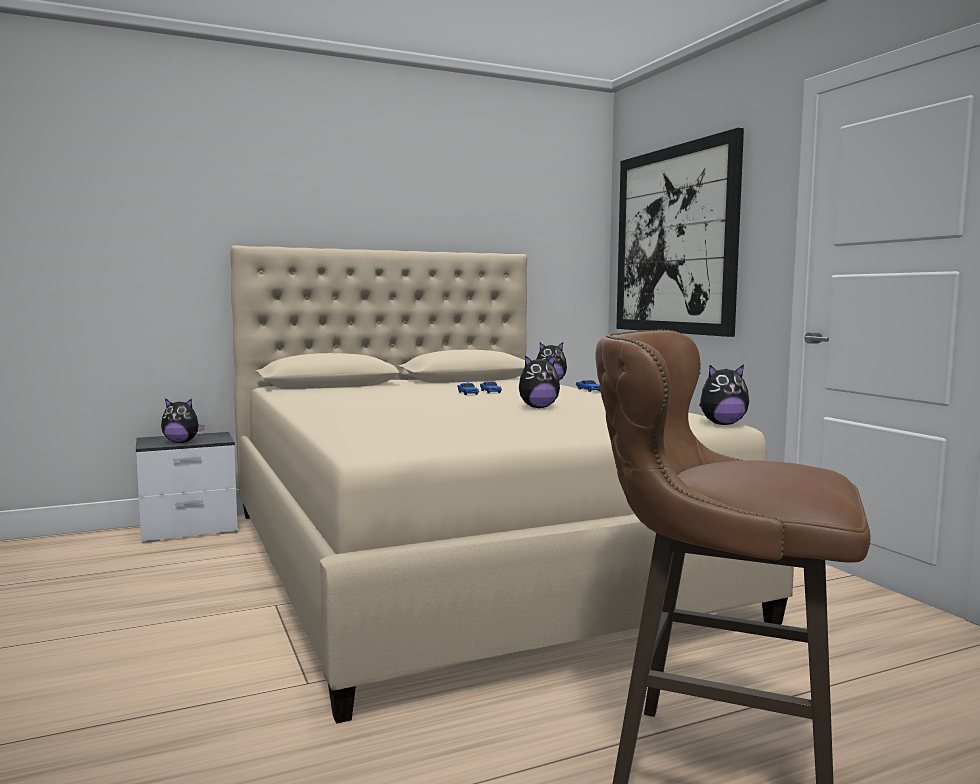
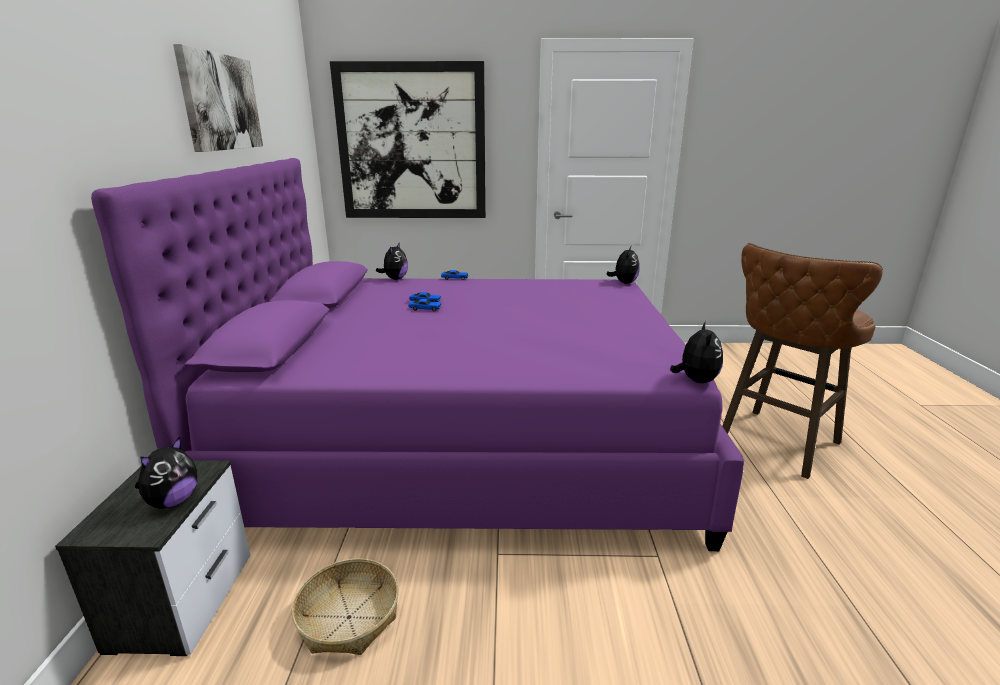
camera: 65 degrees left, 15 degrees up
(181, 571) = (348, 617): none -> basket
(418, 201) = (220, 102): none -> picture
(462, 559) = (466, 440): beige bed -> purple bed
(538, 407) = (524, 304): plush toy -> plush toy (695, 380)

